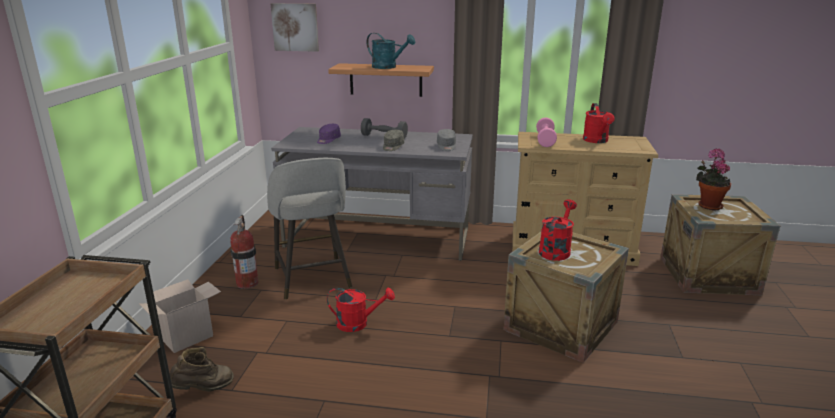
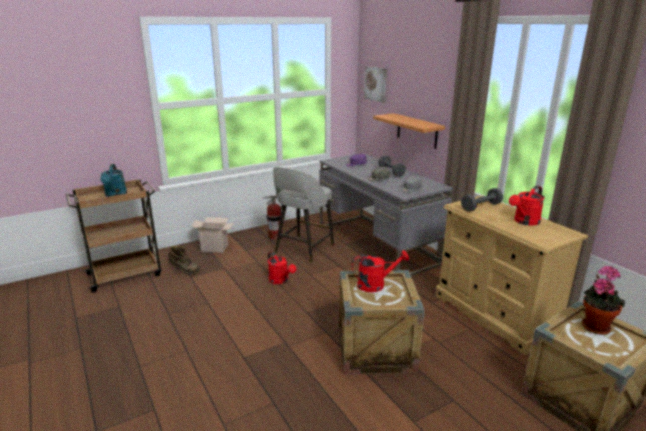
camera: 50 degrees right, 0 degrees up
(388, 67) = (410, 121): turquoise watering can -> turquoise watering can (115, 195)
(545, 140) = (481, 207): pink dumbbell -> grey dumbbell

